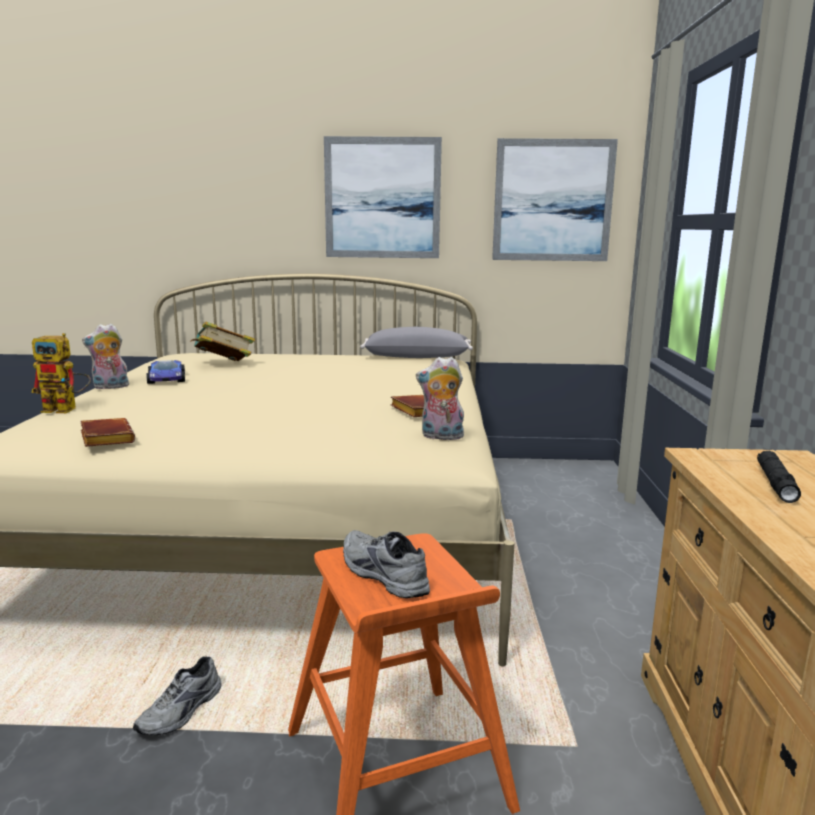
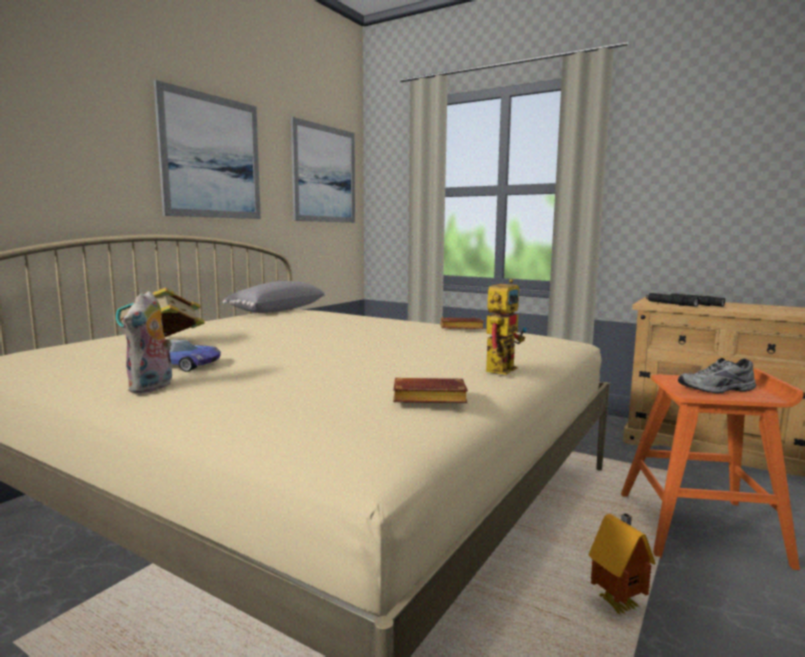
camera: 60 degrees left, 5 degrees down
(67, 409) = (250, 408): toy robot -> toy robot (501, 367)
(182, 712) = (618, 603): grey shoe -> toy house
(441, 437) = (526, 333): plush toy -> none
(732, 468) = (671, 304): none -> black flashlight

